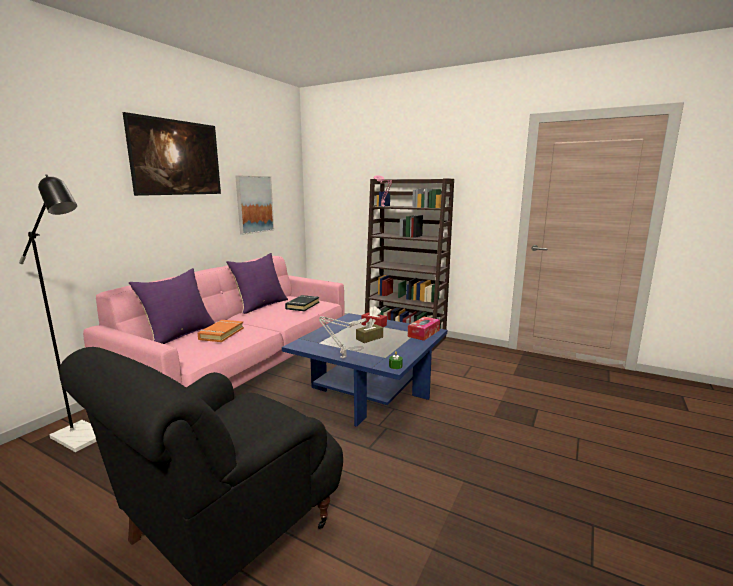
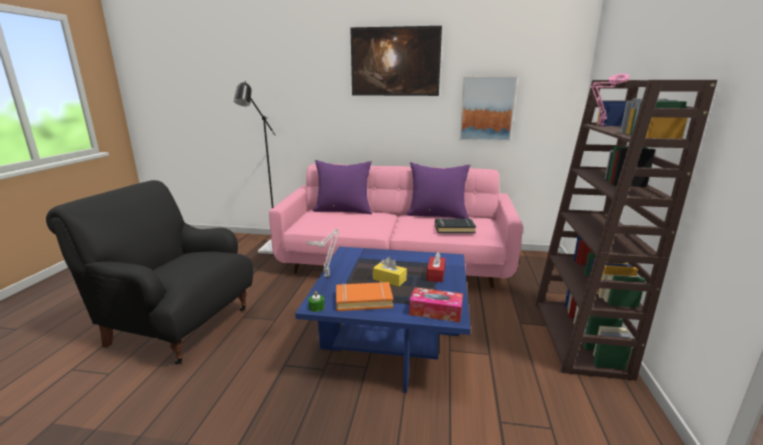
camera: 70 degrees right, 5 degrees up
(221, 334) = (349, 220): orange book -> orange book (363, 300)
(369, 338) = (389, 279): brown tissue box -> yellow tissue box

